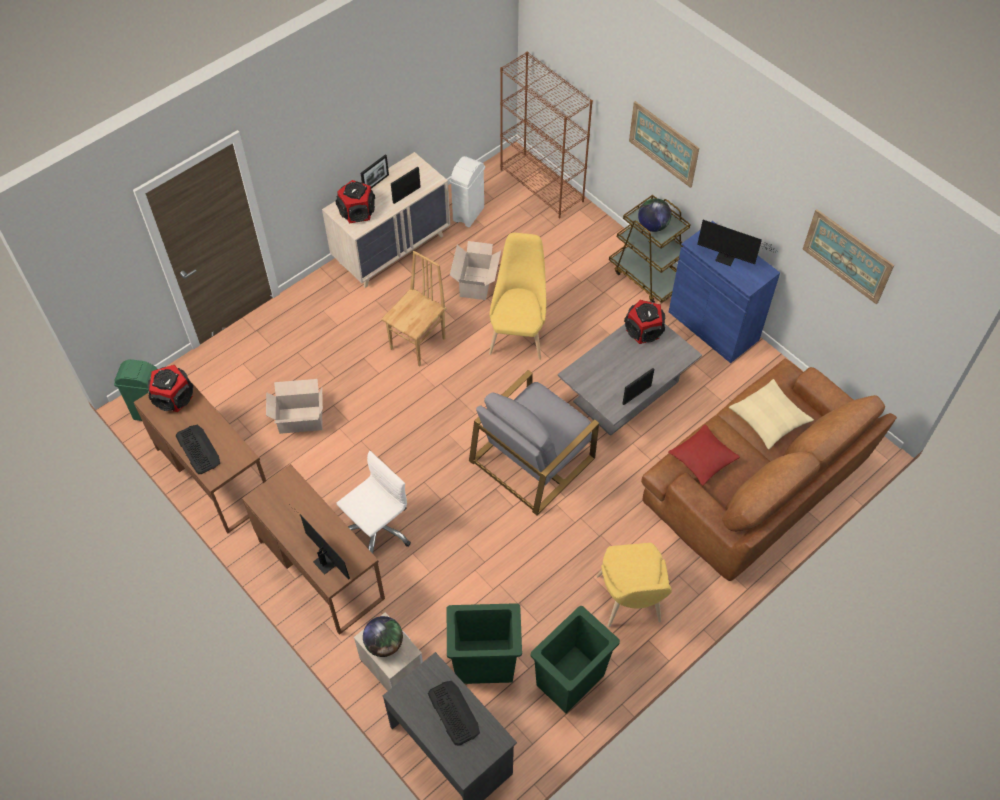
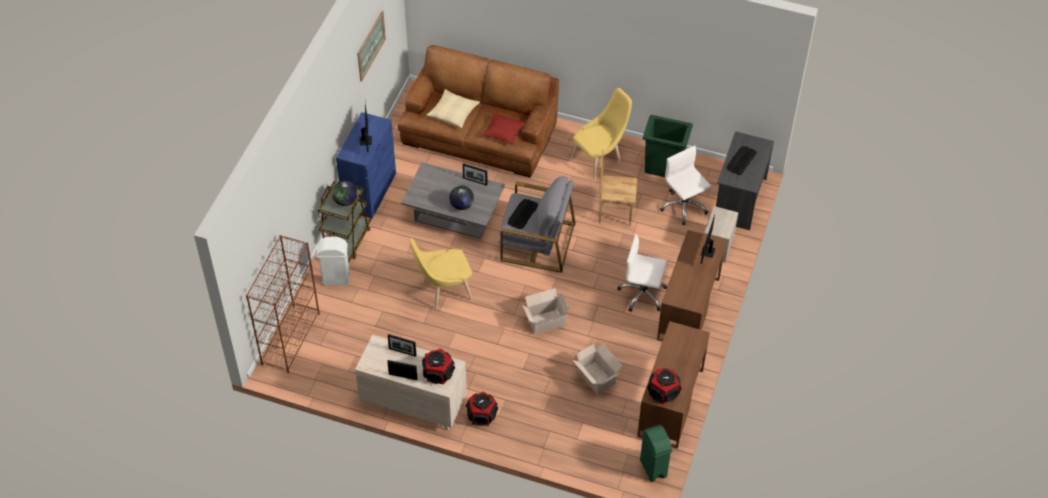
camera: 120 degrees left, 5 degrees down
(198, 449) = (688, 355): keyboard -> keyboard (522, 214)
(384, 643) = (722, 223): globe -> globe (461, 205)
(419, 343) = (489, 343): brown chair -> brown chair (615, 213)
(469, 214) = (348, 371): white trash can -> white trash can (336, 279)
(476, 282) = (412, 335): cardboard box -> cardboard box (545, 322)
(485, 664) = (683, 206): green trash can -> white office chair
(644, 330) = (421, 196): speaker -> speaker (481, 415)
(663, 144) = (306, 177): picture -> none

